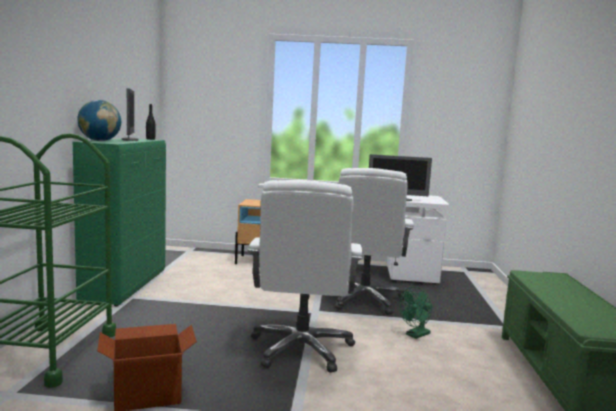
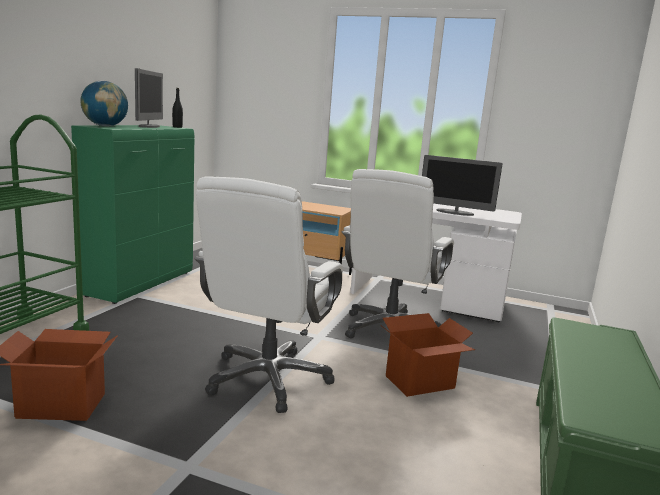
camera: 15 degrees right, 5 degrees up
(415, 335) = (420, 382): green fan -> cardboard box

